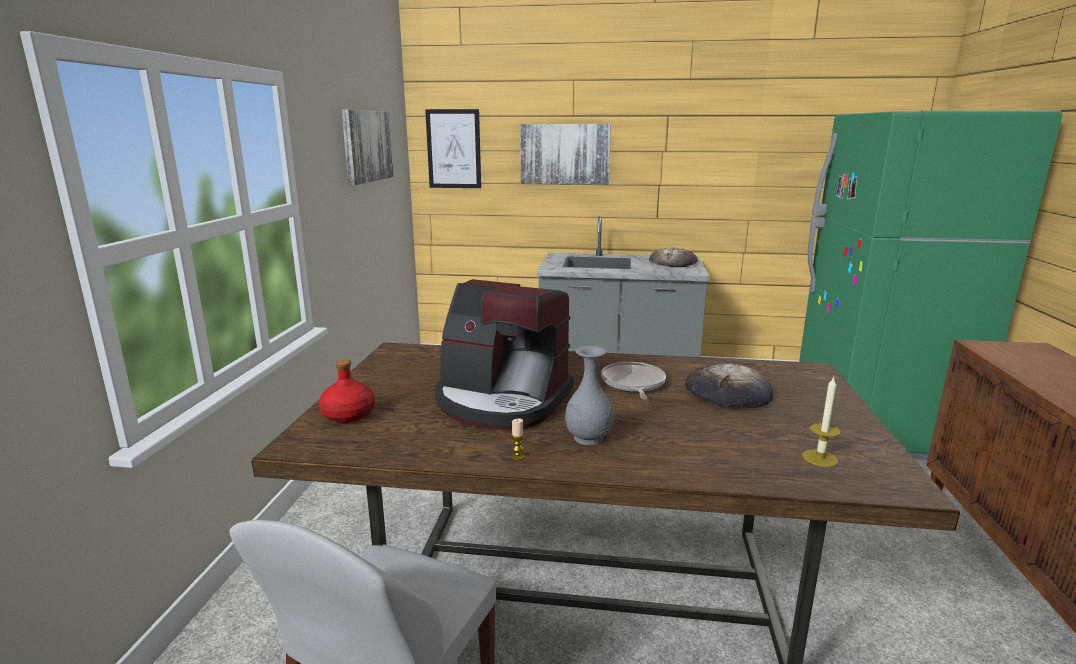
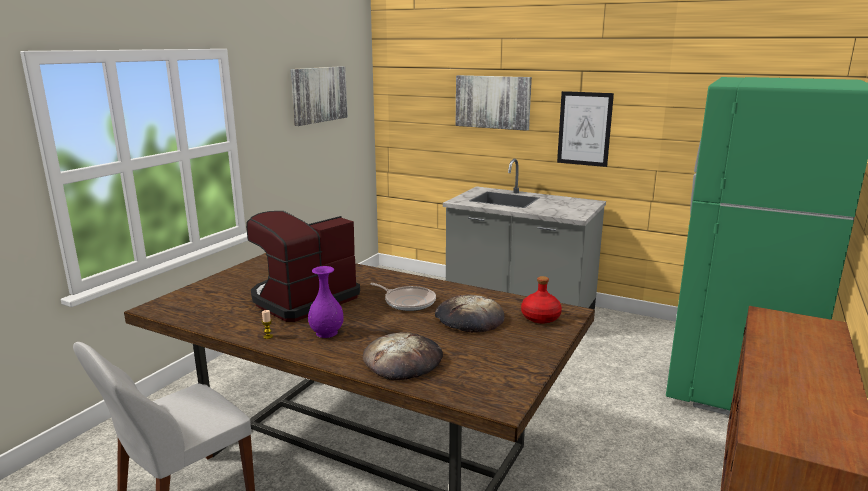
camera: 20 degrees right, 0 degrees up
(348, 414) = (201, 294): red bottle -> red bottle (540, 317)
(453, 149) = (406, 94): picture -> picture (584, 128)
(501, 401) = (303, 300): coffee machine -> coffee machine turned 90 degrees clockwise
(588, 438) = (327, 333): grey vase -> purple vase
(633, 384) = (408, 302): frying pan -> frying pan turned 105 degrees clockwise
(673, 262) = (572, 205): bread -> bread (403, 361)
(820, 458) = (468, 374): candle -> none

